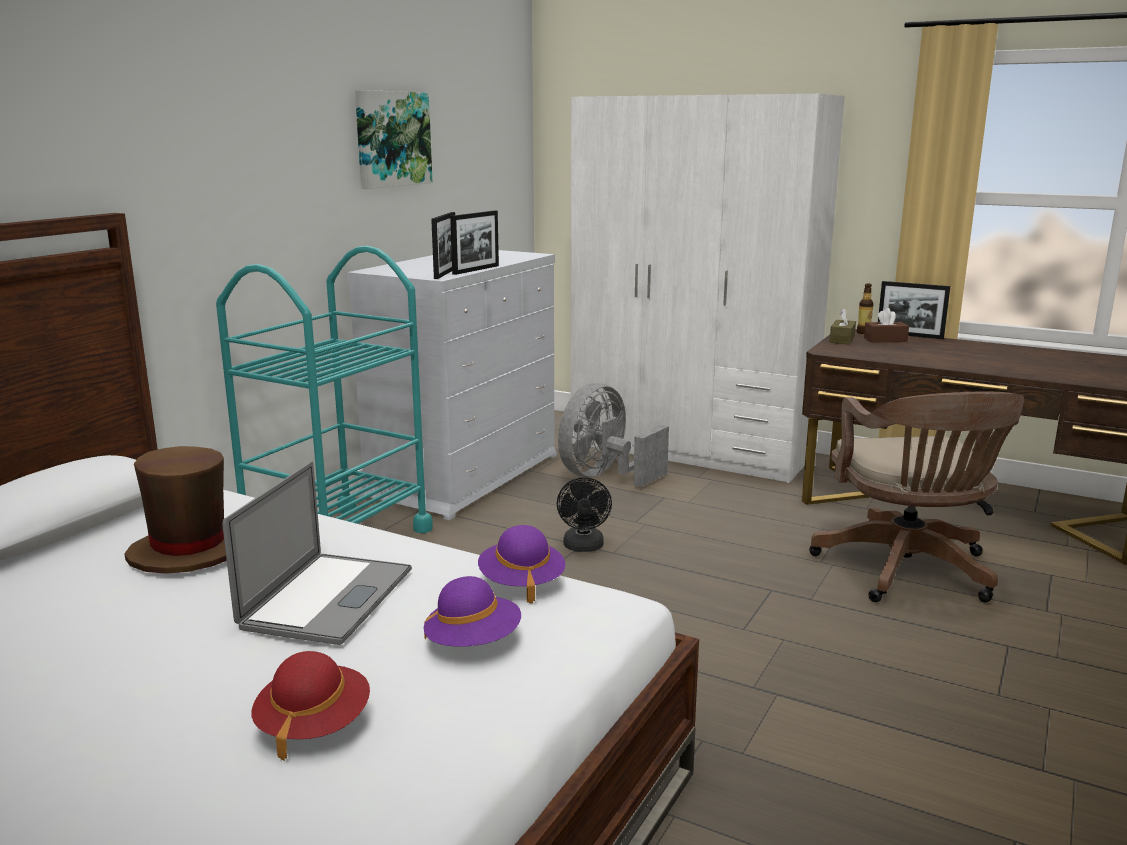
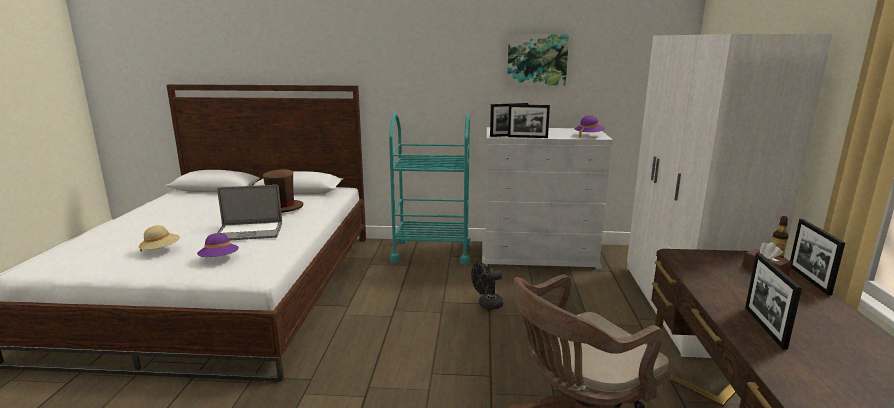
camera: 65 degrees right, 0 degrees up
(313, 725) = (161, 250): red hat -> beige hat
(521, 583) = (273, 256): purple hat -> purple hat (589, 136)
(604, 476) = (591, 289): grey fan -> none
(842, 339) = (728, 256): brown tissue box -> none
(1002, 365) = (764, 327): none -> picture frame

